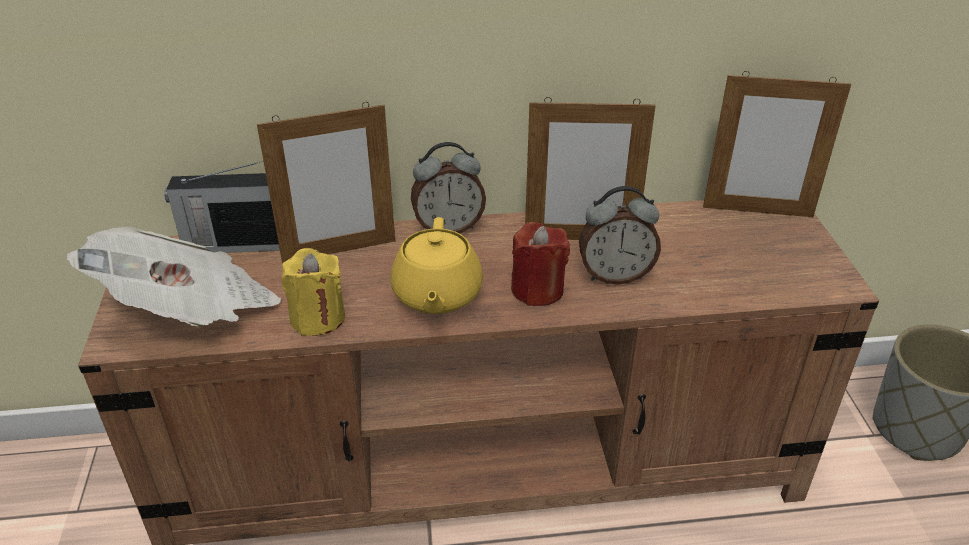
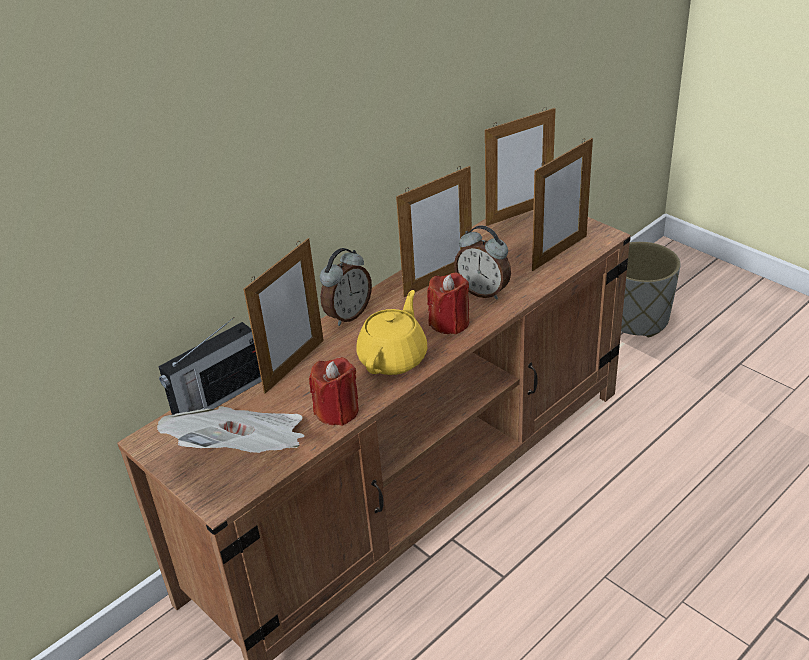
camera: 35 degrees left, 0 degrees up
(317, 318) = (337, 411): yellow candle -> red candle
(436, 295) = (394, 358): yellow teapot -> yellow teapot turned 120 degrees counterclockwise
(615, 275) = (483, 291): alarm clock -> alarm clock turned 75 degrees clockwise
(757, 277) = (559, 253): none -> picture frame

